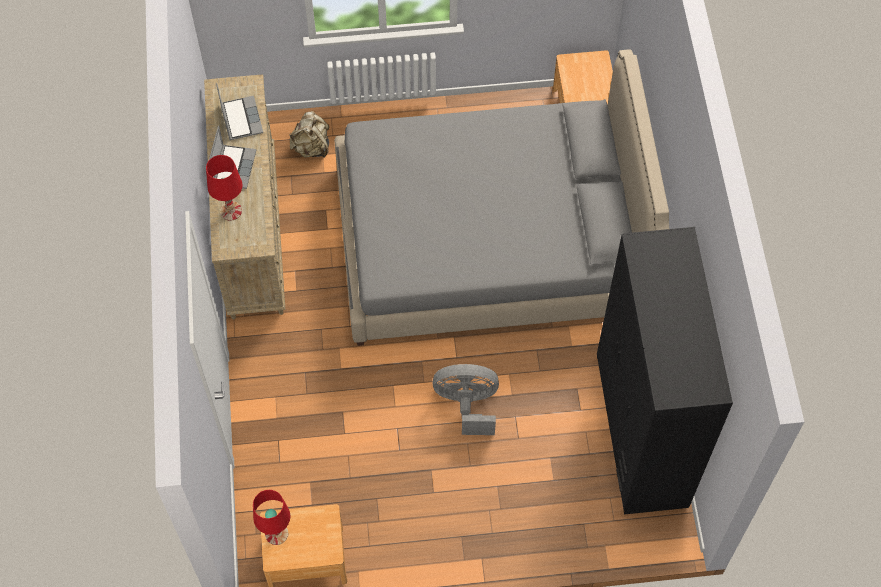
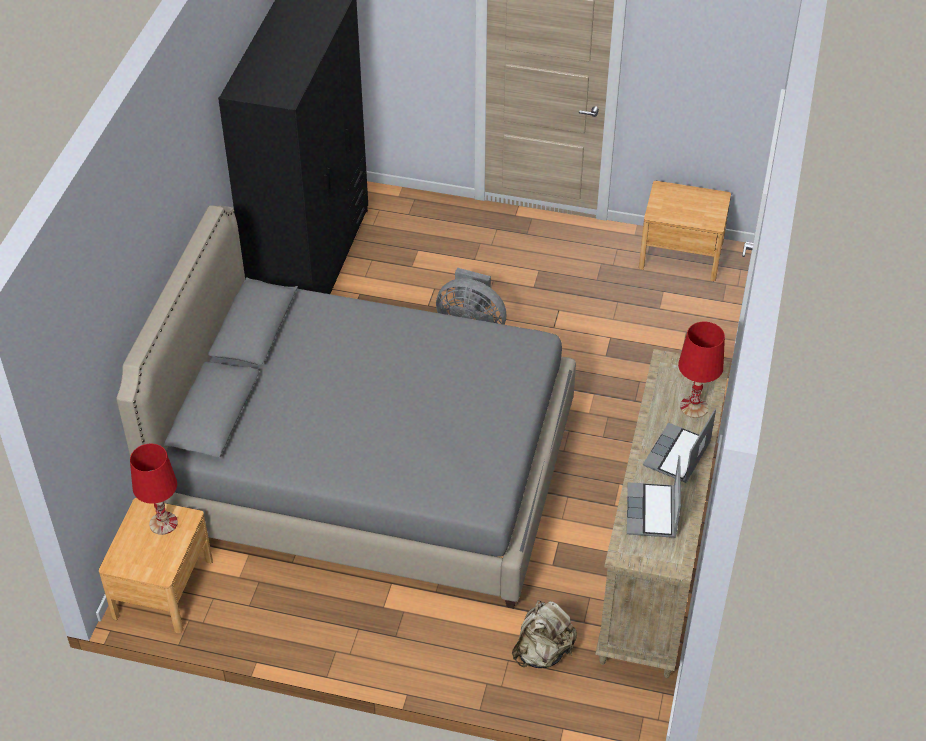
camera: 160 degrees left, 15 degrees down
(276, 533) = (711, 213): red table lamp -> red table lamp (163, 523)

